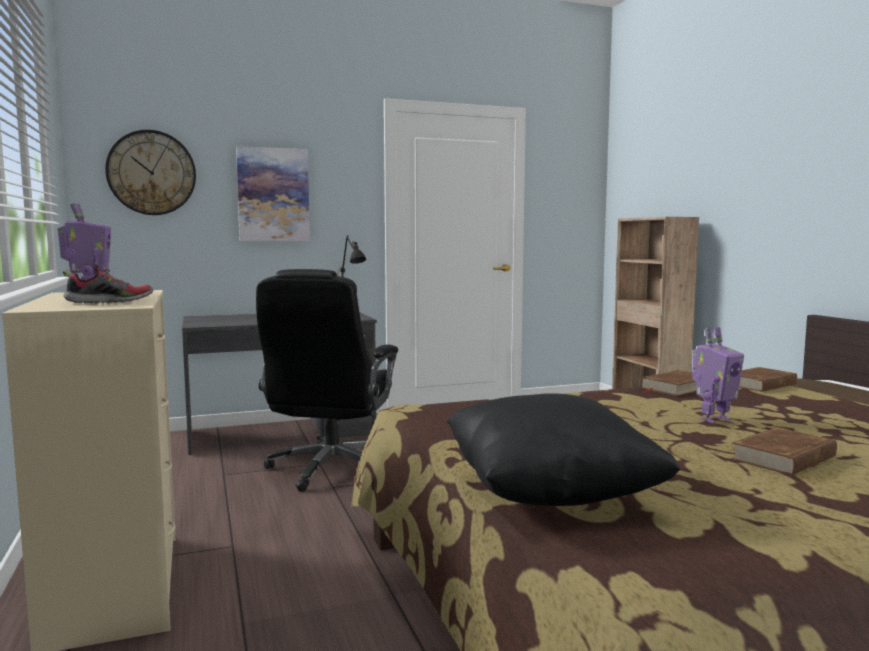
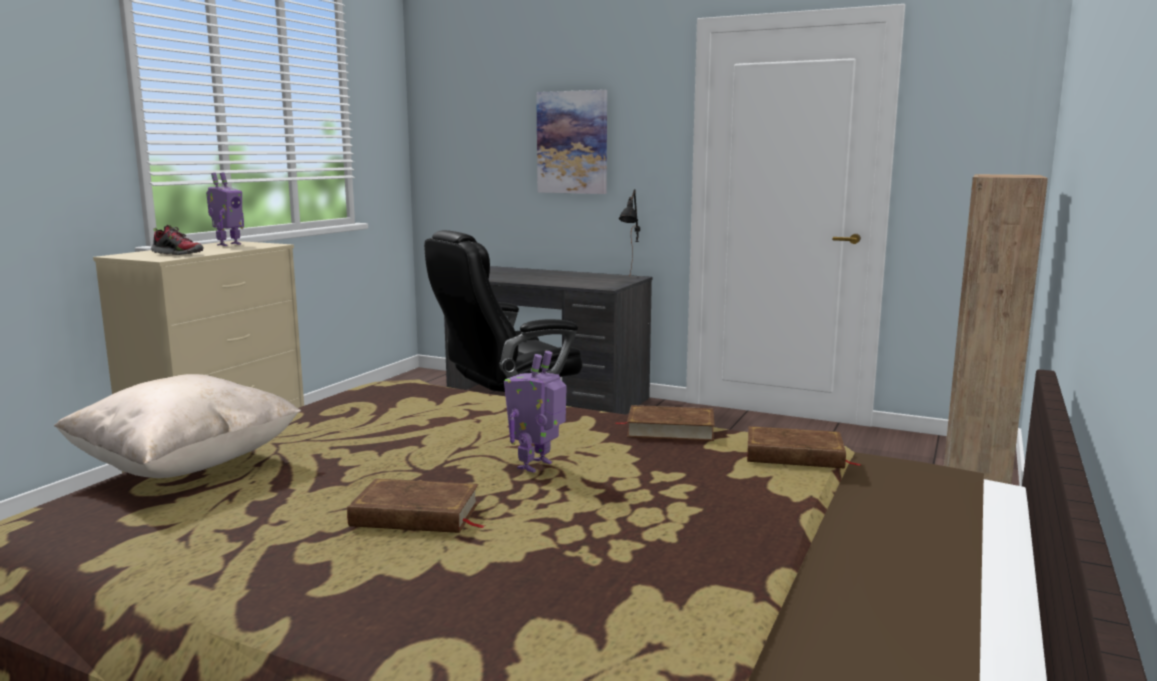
camera: 45 degrees right, 5 degrees up
(151, 173) = (469, 124): wall clock -> none
(550, 493) = (186, 466): black pillow -> beige pillow
(713, 419) = (536, 466): toy robot -> toy robot turned 105 degrees clockwise

